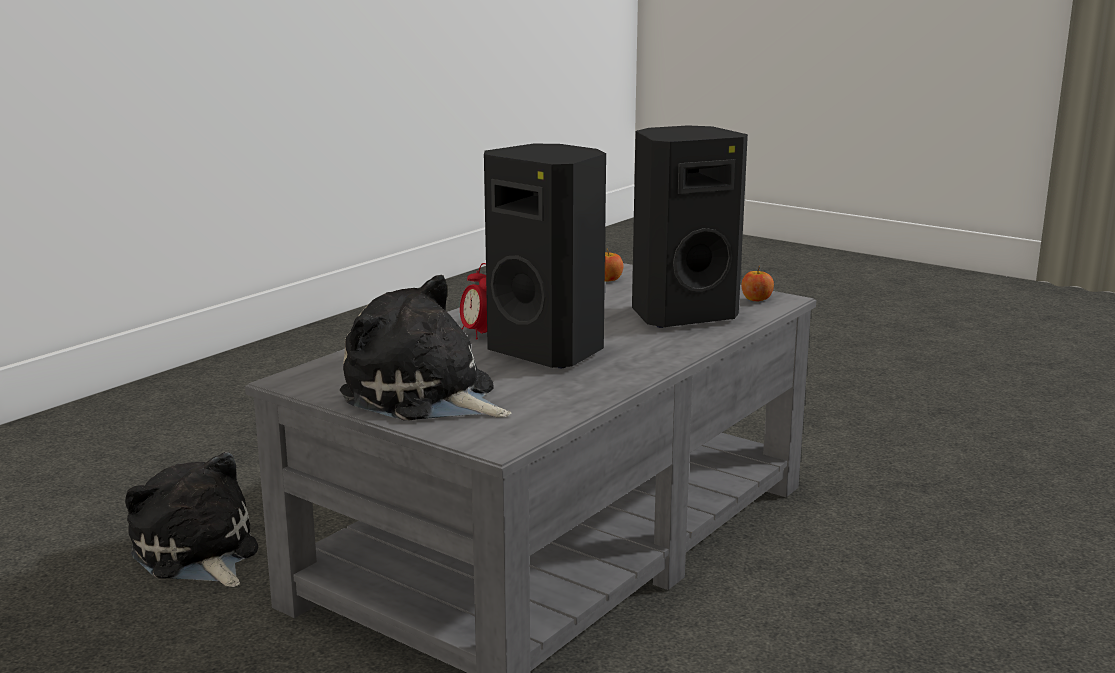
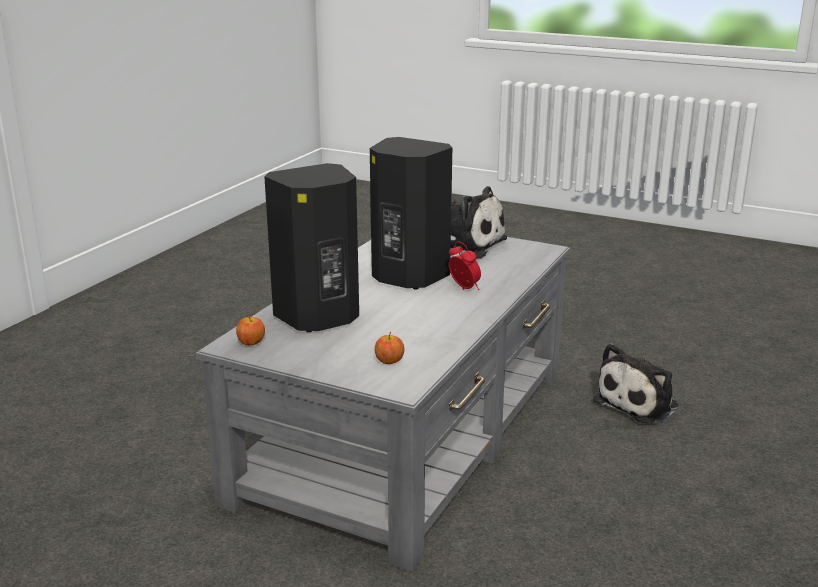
camera: 170 degrees right, 5 degrees up
(197, 554) = (639, 403): plush toy -> plush toy turned 90 degrees clockwise

